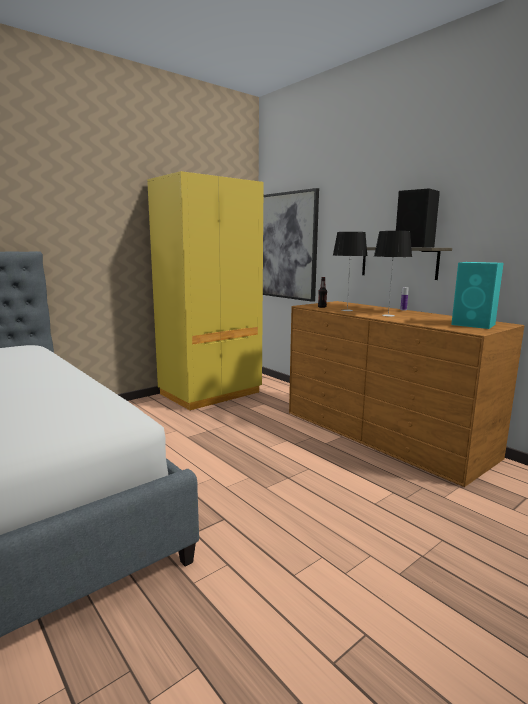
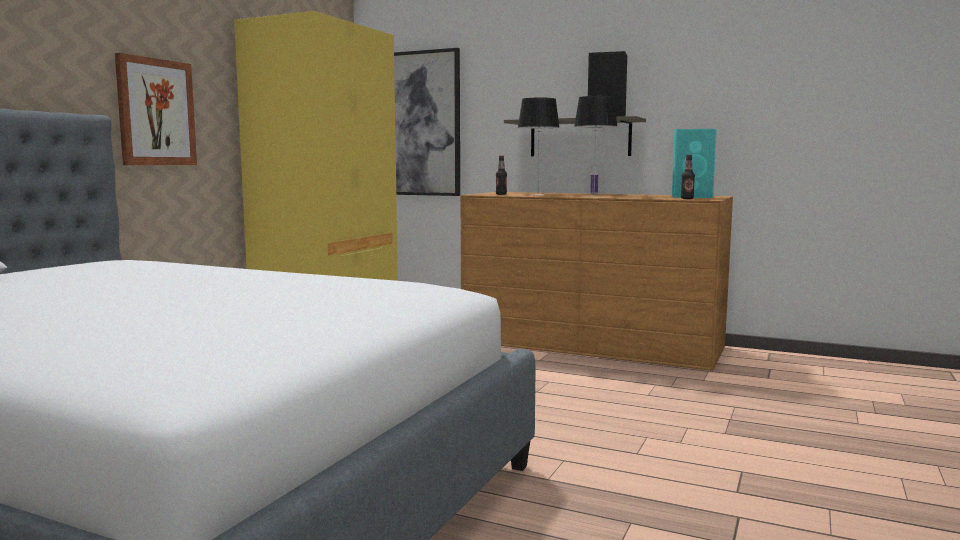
camera: 25 degrees left, 5 degrees down
(84, 246) = (156, 112): none -> picture
(456, 329) = (687, 198): none -> bottle

